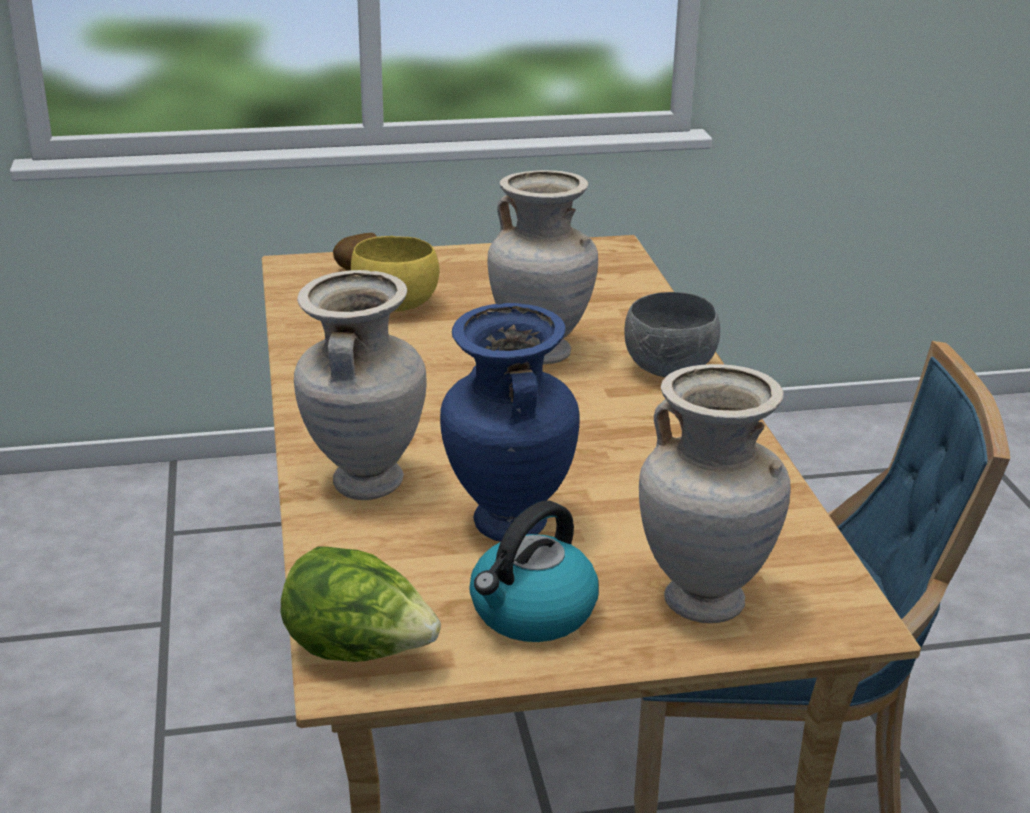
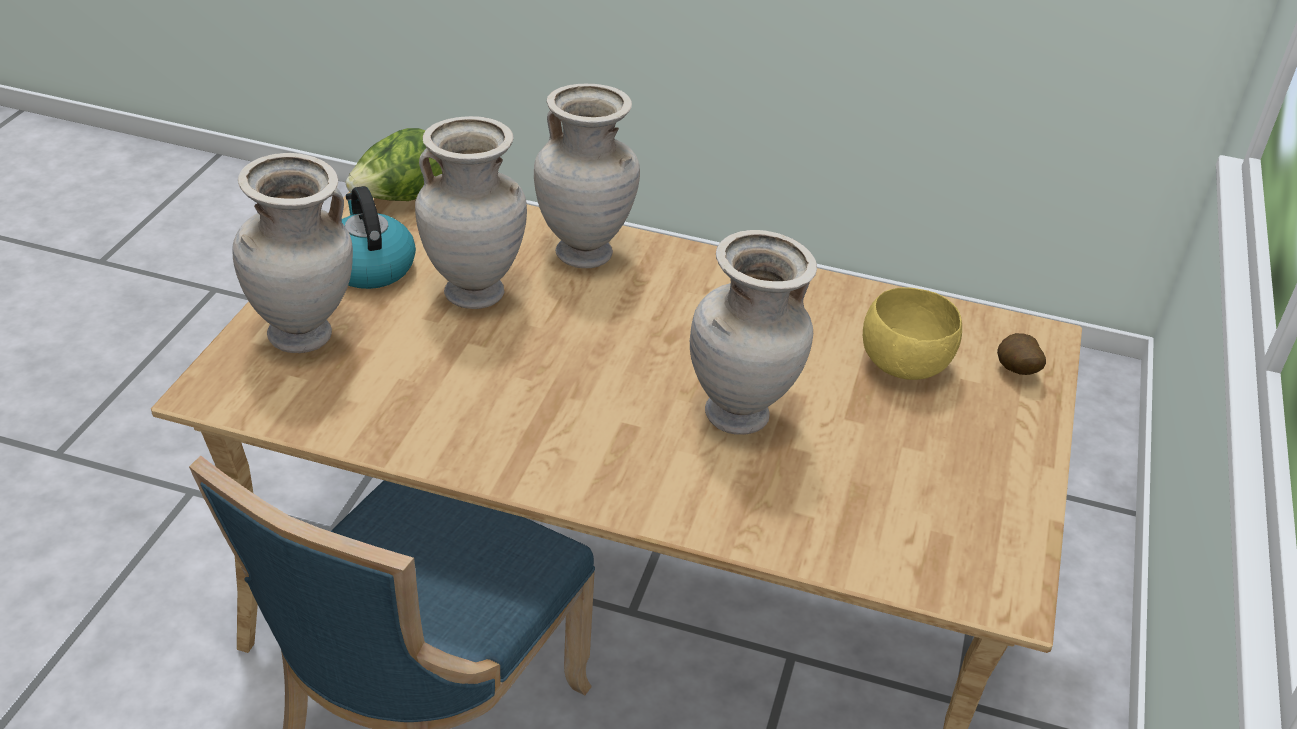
camera: 115 degrees right, 10 degrees up
(507, 525) = (473, 293): blue vase -> beige vase
(670, 370) = (642, 485): grey bowl -> none

